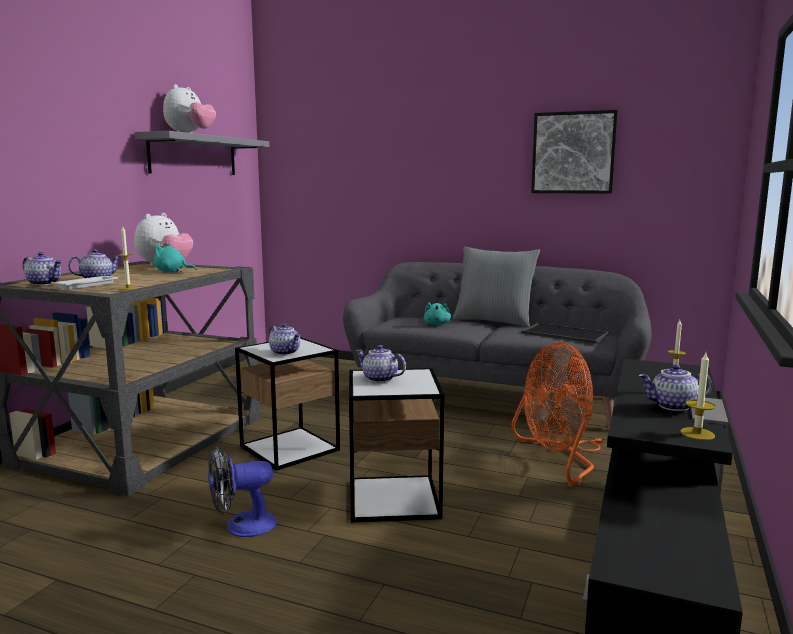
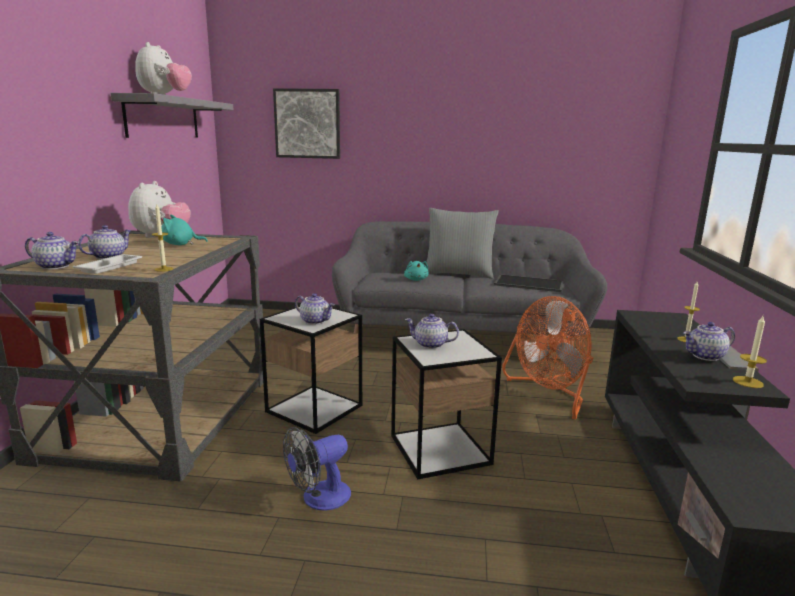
camera: 15 degrees left, 5 degrees up
(573, 153) = (523, 124): picture -> picture (307, 124)

